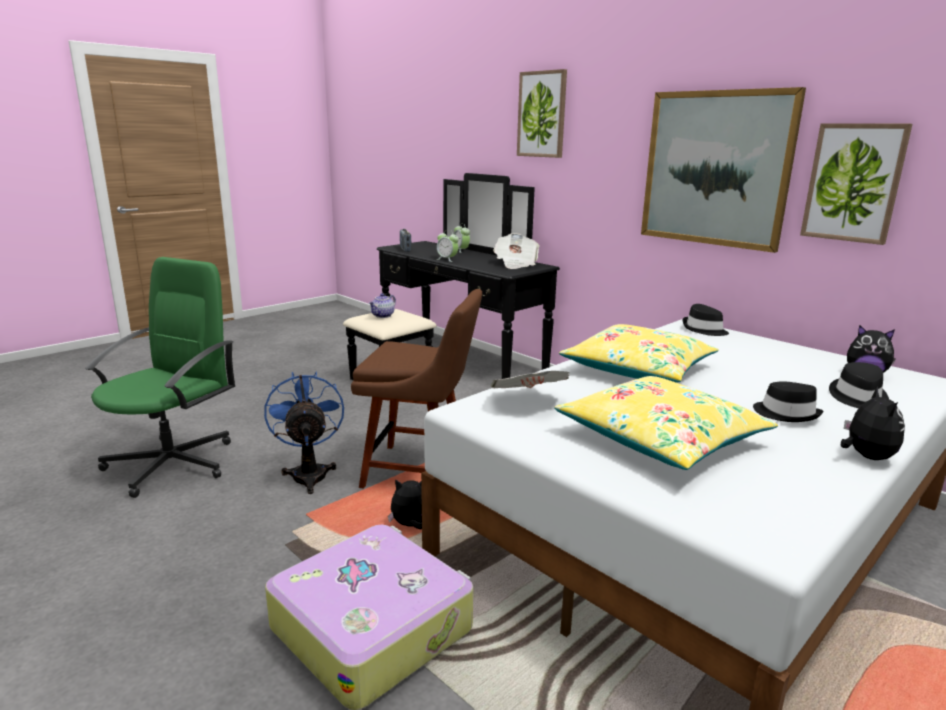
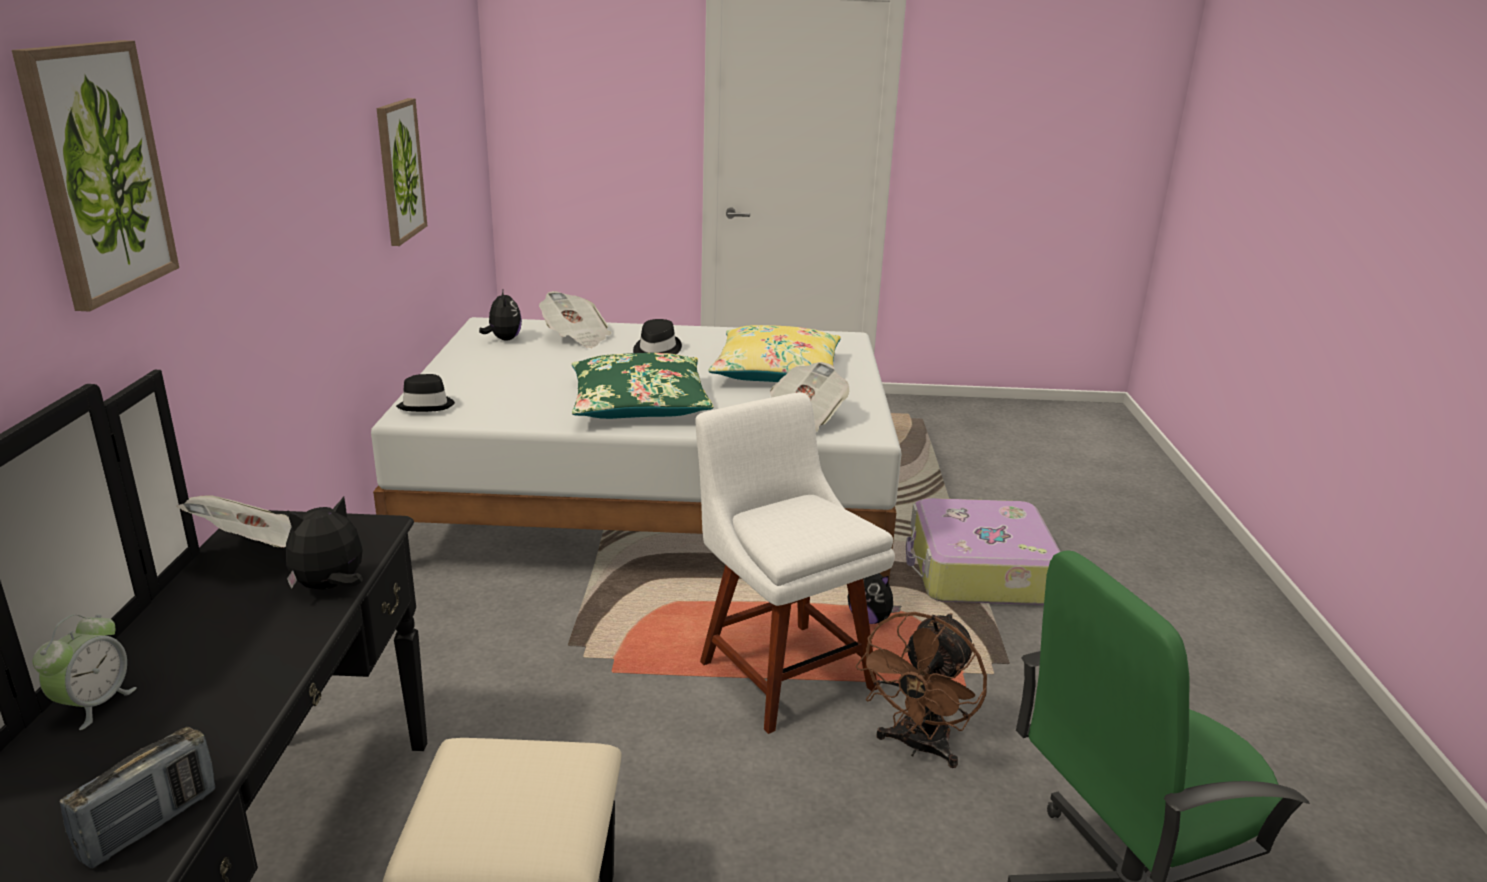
camera: 135 degrees left, 5 degrees up
(309, 473) = (918, 747): blue fan -> brown fan
(383, 316) = (523, 799): teapot -> none
(421, 471) = (782, 670): brown chair -> white chair
(447, 259) = (288, 654): alarm clock -> none
(638, 369) = (639, 404): yellow pillow -> green pillow
(716, 169) = (333, 195): picture -> none
(858, 397) = (576, 338): black hat -> newspaper
(865, 456) = (695, 330): plush toy -> plush toy (330, 587)

